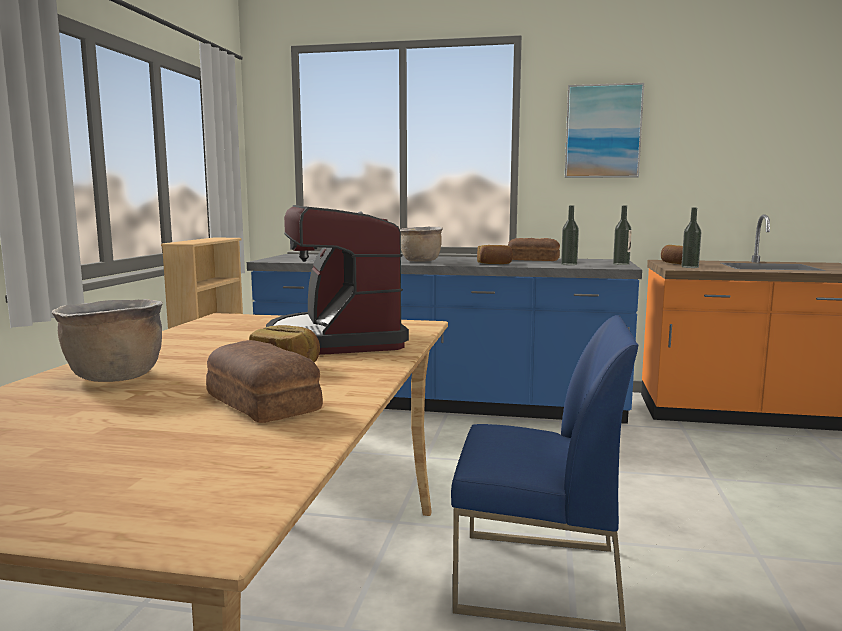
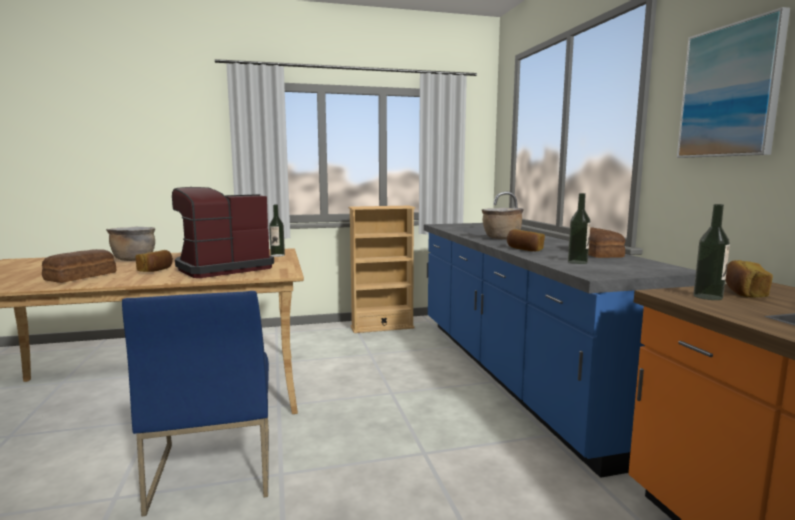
camera: 65 degrees right, 0 degrees up
(621, 264) = (631, 273): bottle -> bottle (277, 255)

